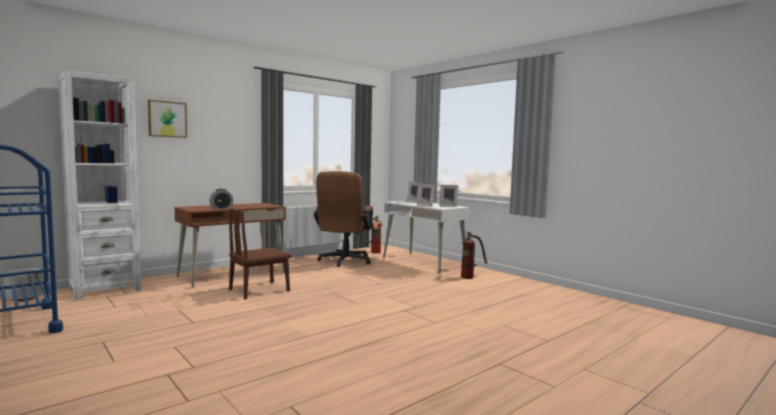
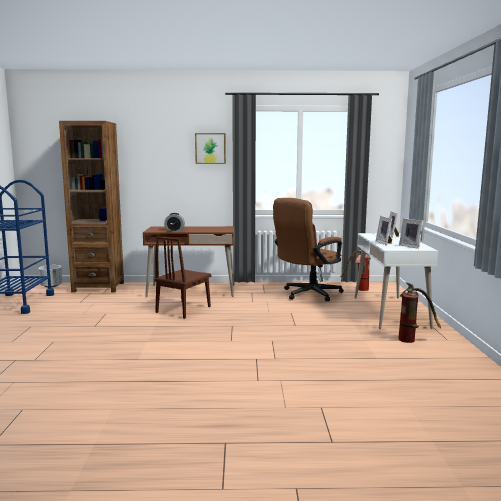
camera: 40 degrees right, 5 degrees up
(105, 289) = (98, 287): white bookcase -> brown bookcase
(167, 119) = (150, 150): picture -> picture (210, 148)
(259, 290) = (183, 309): brown chair -> brown chair turned 60 degrees counterclockwise

